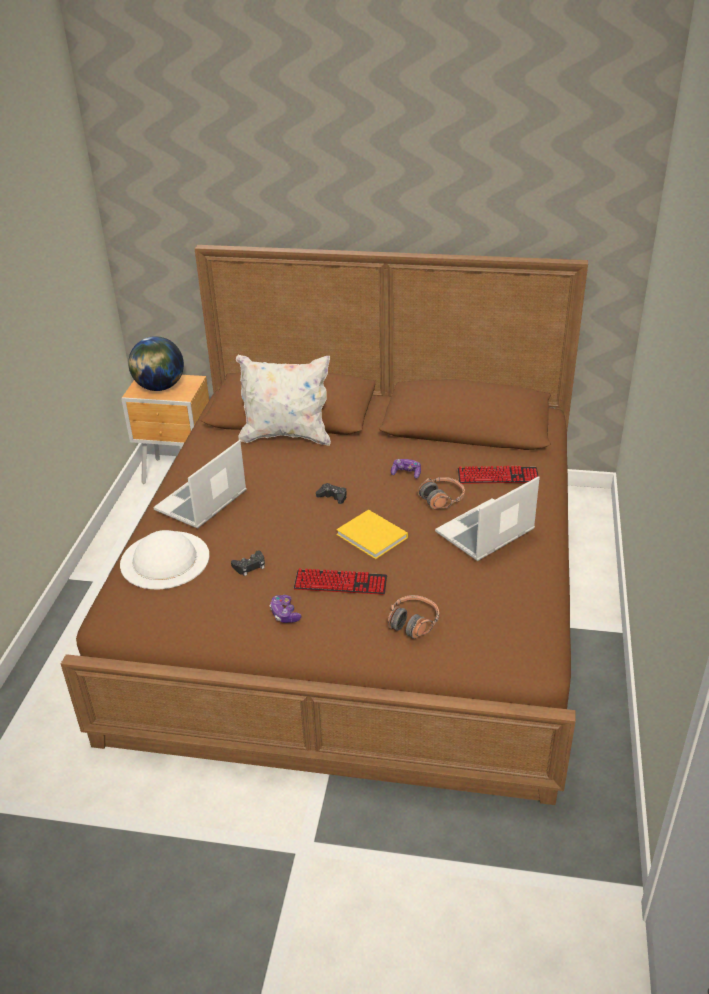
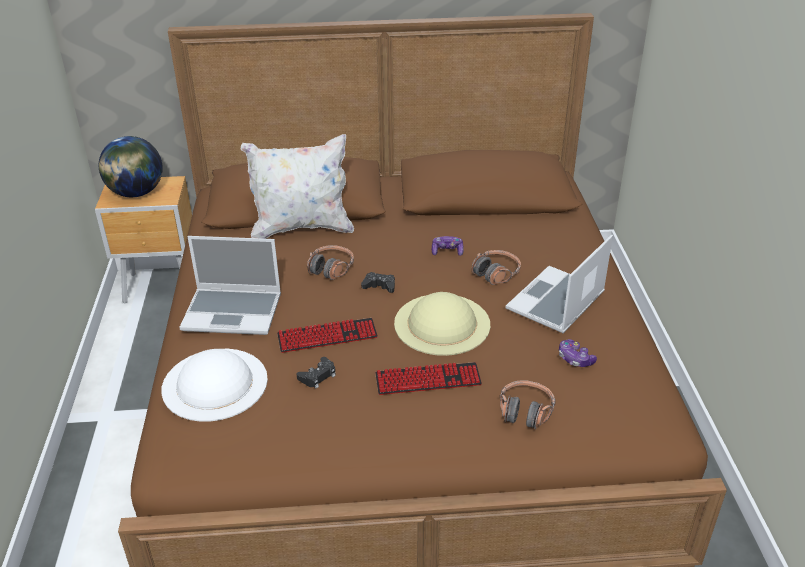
camera: 15 degrees left, 0 degrees up
(201, 502) = (234, 312): laptop -> laptop turned 105 degrees counterclockwise
(285, 614) = (380, 425): game controller -> game controller (575, 359)
(297, 475) = (331, 268): none -> headphones
(373, 537) = (442, 323): yellow book -> beige hat
(498, 476) = (542, 243): keyboard -> keyboard (327, 336)

